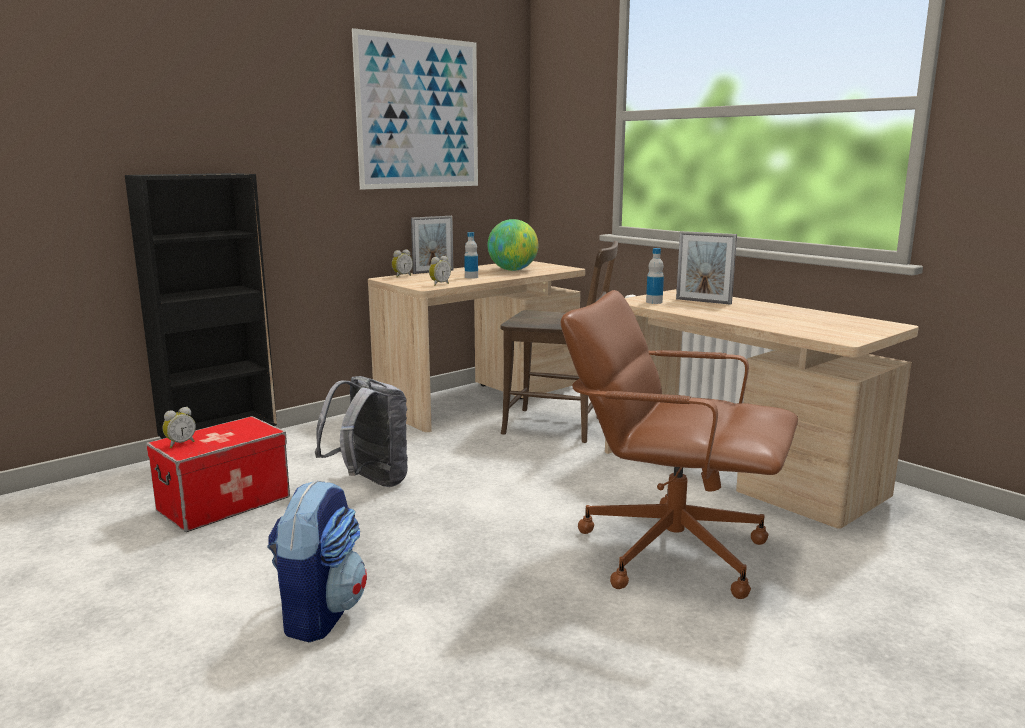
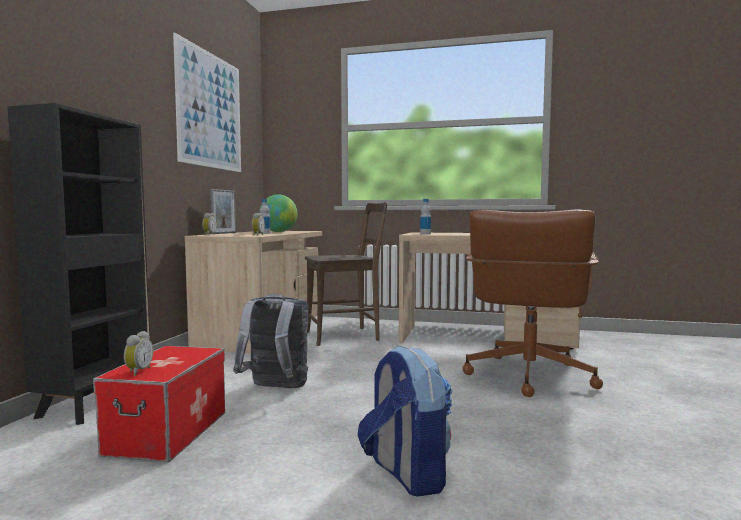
camera: 35 degrees left, 10 degrees down
(670, 550) = (527, 376): brown office chair -> brown office chair turned 60 degrees counterclockwise
(703, 301) = (447, 233): picture frame -> none

